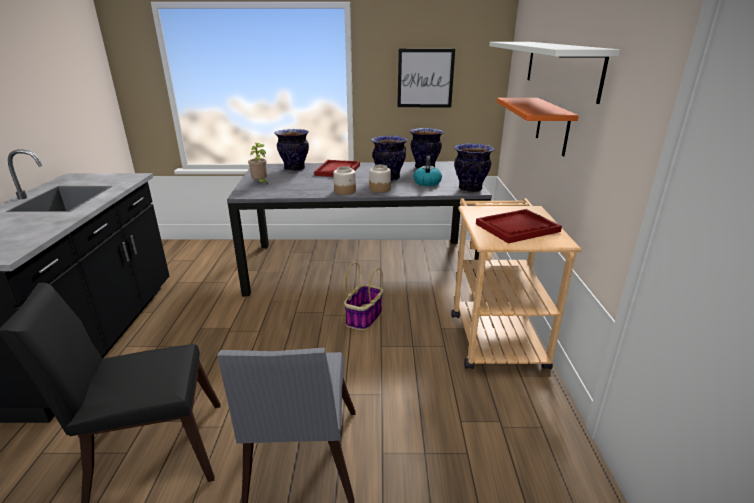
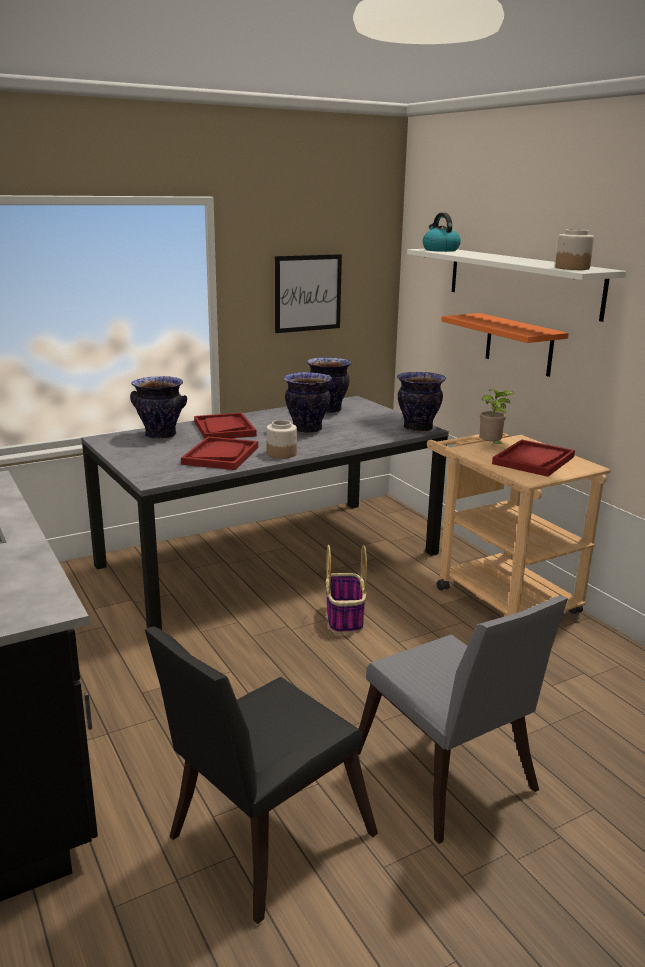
camera: 30 degrees left, 5 degrees down
(260, 183) = (149, 462): potted plant -> potted plant (491, 447)
(306, 186) = (220, 455): none -> red tray
(380, 189) = (319, 444): jar -> jar (571, 268)
(427, 182) = (359, 428): kettle -> kettle (440, 250)

